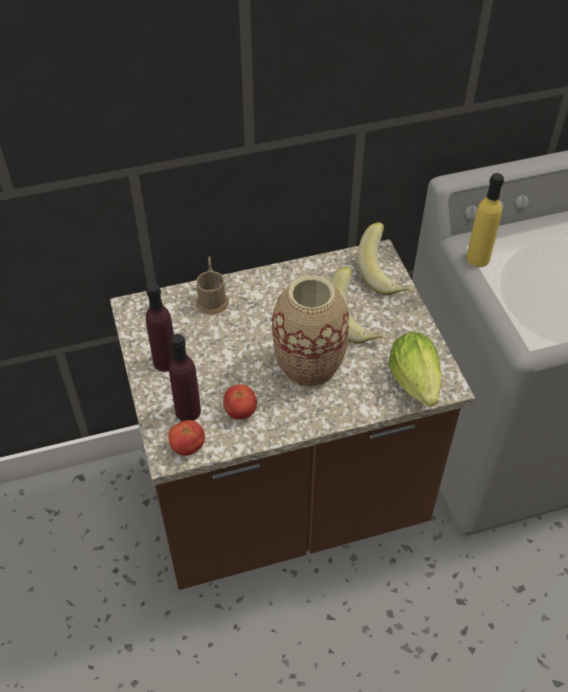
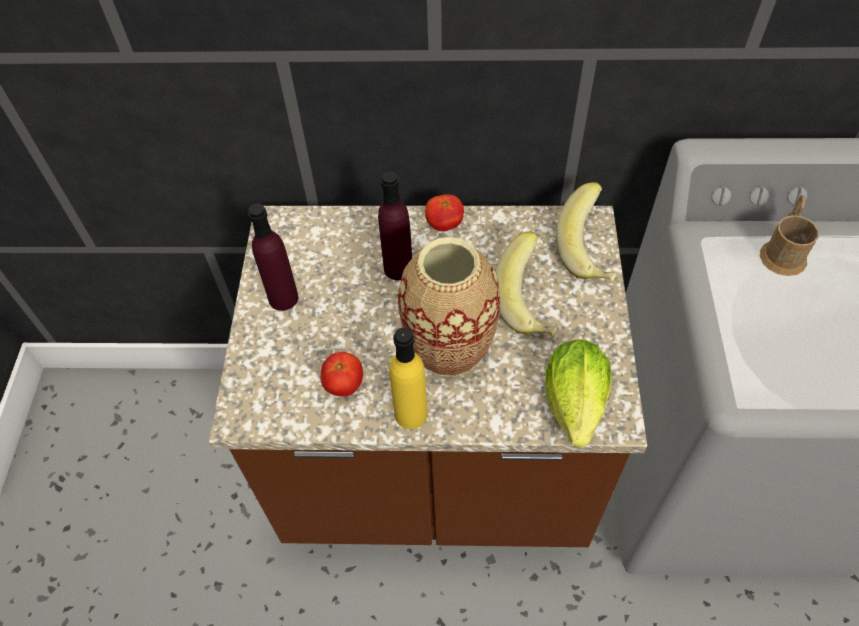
camera: 20 degrees right, 5 degrees up
(188, 411) = (283, 367): purple bottle -> purple bottle (398, 268)
(188, 447) = (265, 413): tomato -> tomato (444, 224)
(212, 298) = (368, 232): brown mug -> brown mug (783, 251)
(478, 258) = (710, 260): yellow bottle -> yellow bottle (411, 414)

